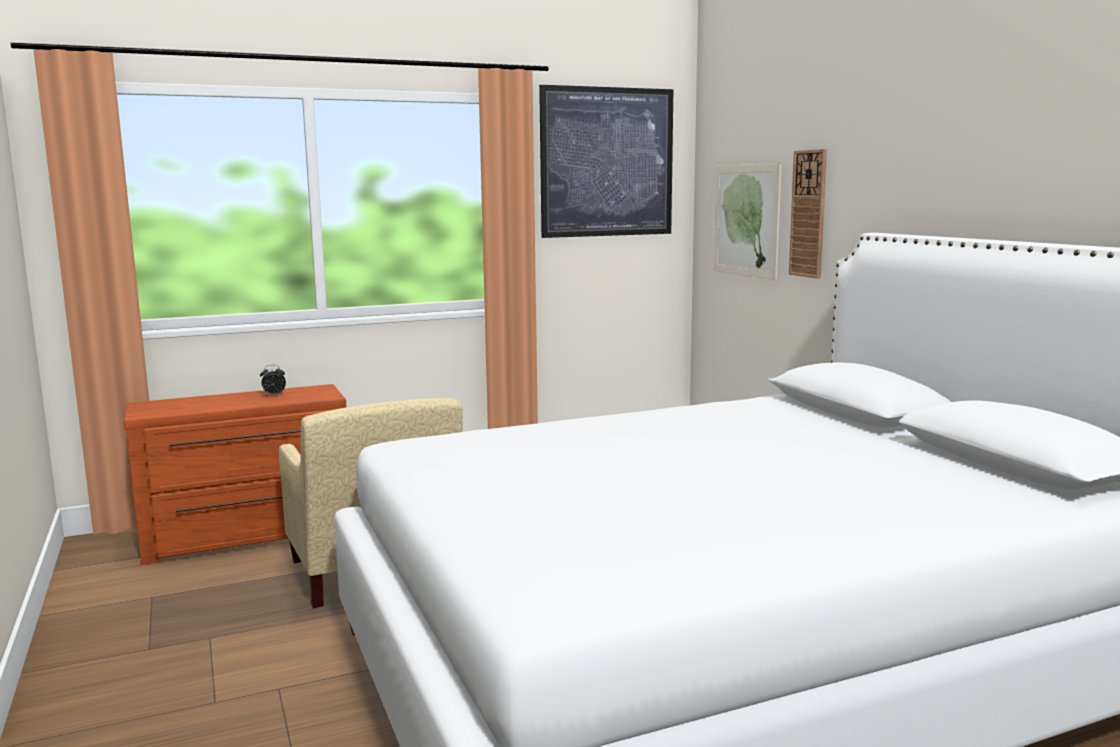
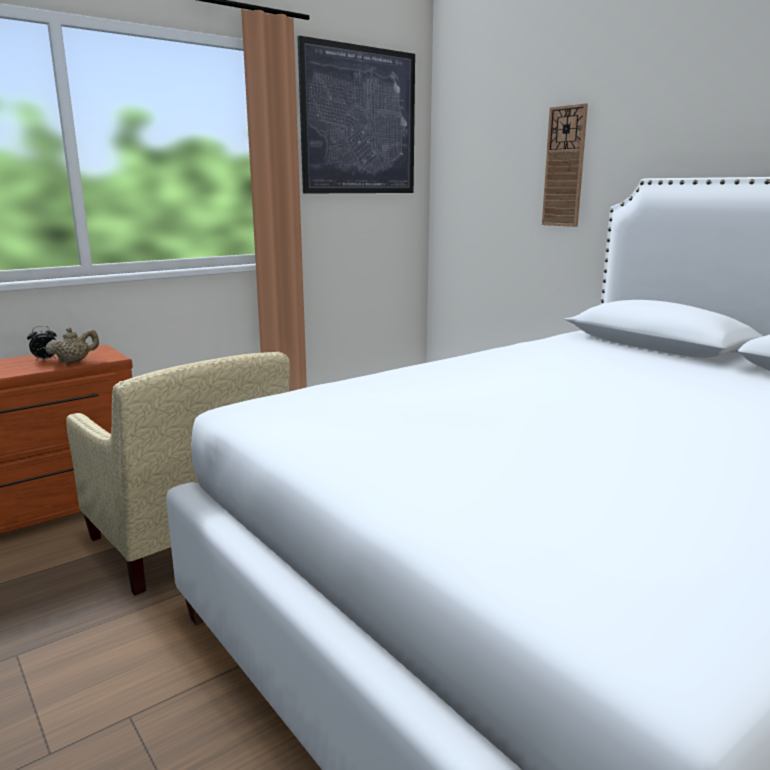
camera: 15 degrees left, 5 degrees up
(297, 398) = (75, 362): none -> beige teapot
(746, 220) = (491, 177): picture -> none

